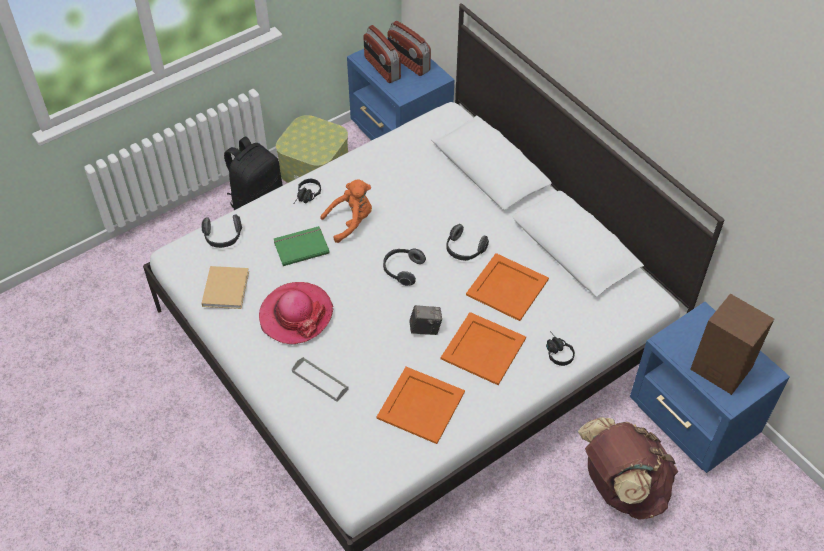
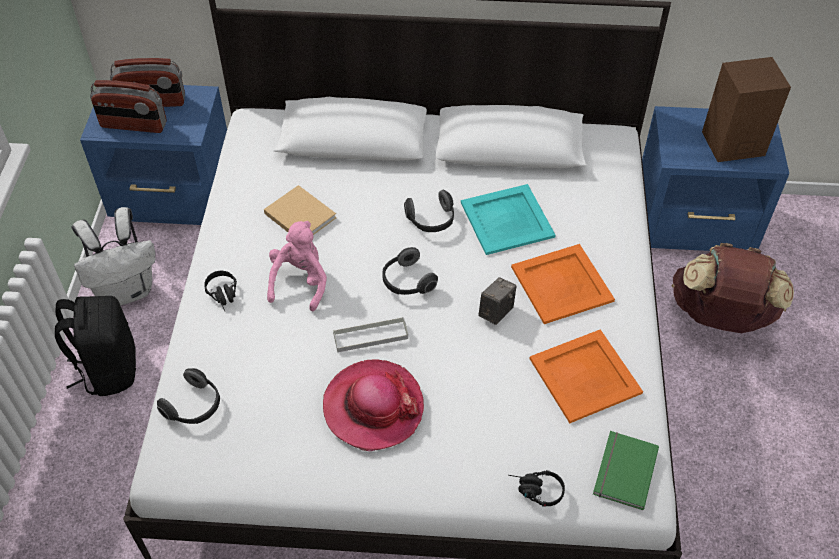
camera: 50 degrees left, 0 degrees up
(226, 287) = (270, 447): beige book -> beige book (299, 214)
(300, 246) = (287, 343): green book -> green book (623, 471)
(314, 168) = (127, 290): storage box -> white backpack
(320, 380) = (478, 441): grey tray -> grey tray (370, 336)
(351, 222) = (300, 282): orange plush toy -> pink plush toy
(507, 286) = (506, 219): orange tray -> turquoise tray
(556, 352) = (613, 235): black headphones -> black headphones (535, 491)

